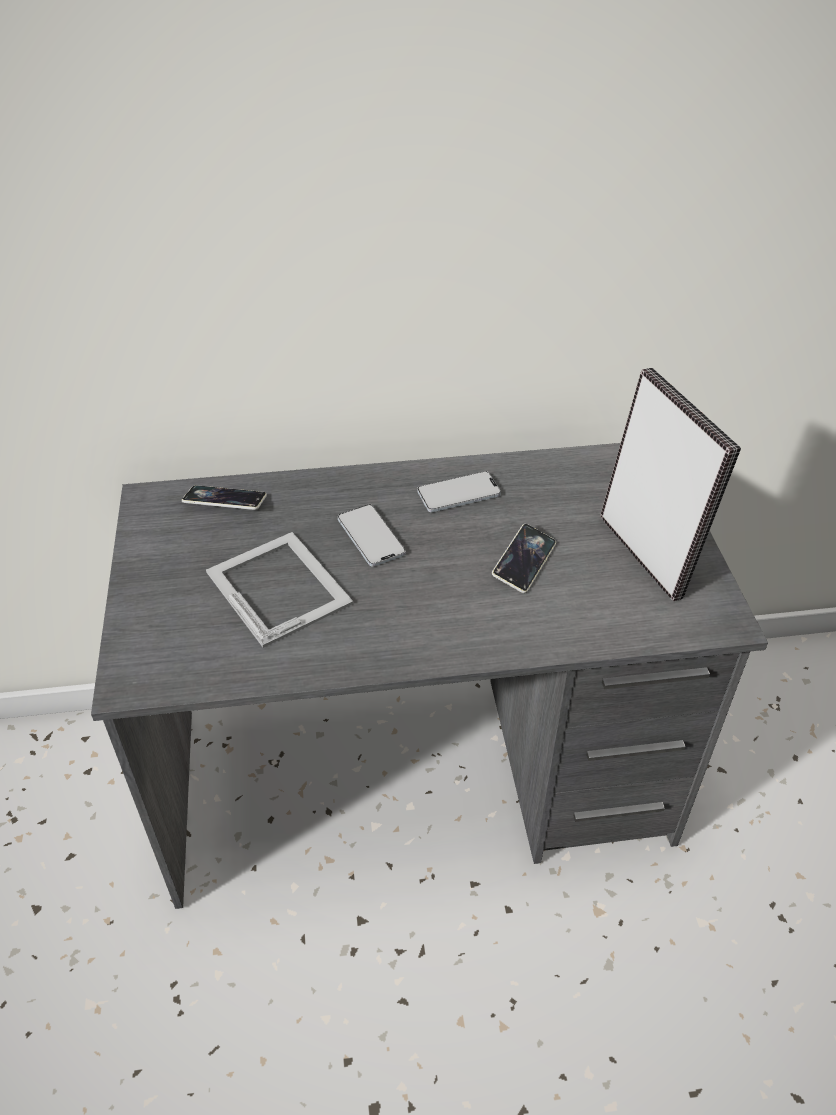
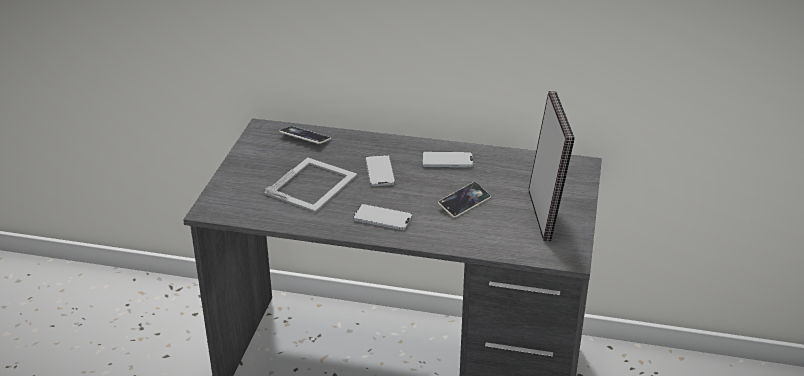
camera: 20 degrees right, 10 degrees down
(278, 586) = (312, 184): picture frame -> picture frame turned 45 degrees clockwise
(420, 623) = (382, 218): none -> phone

